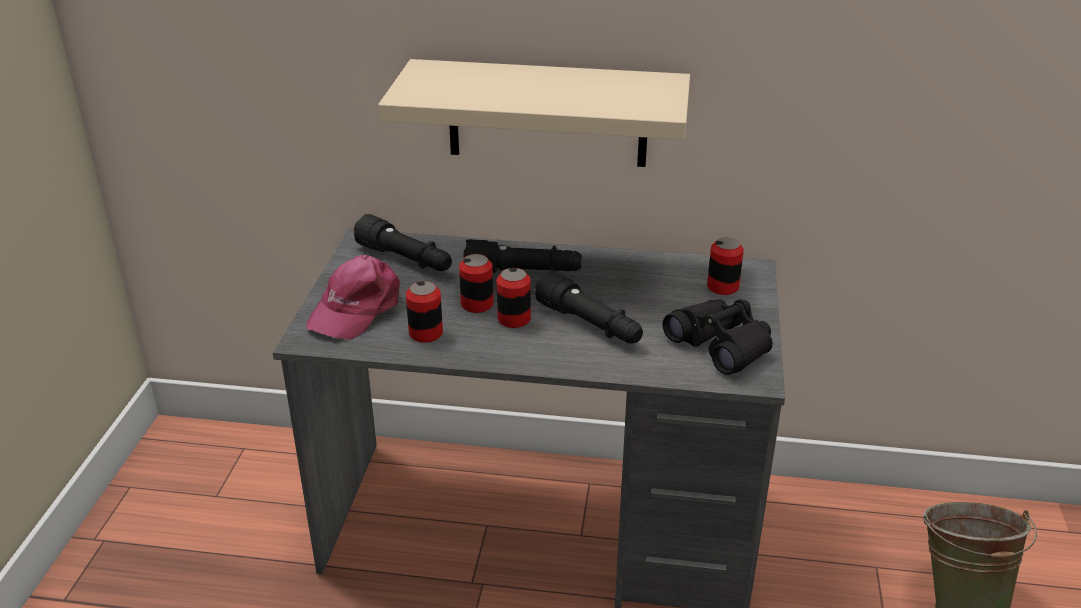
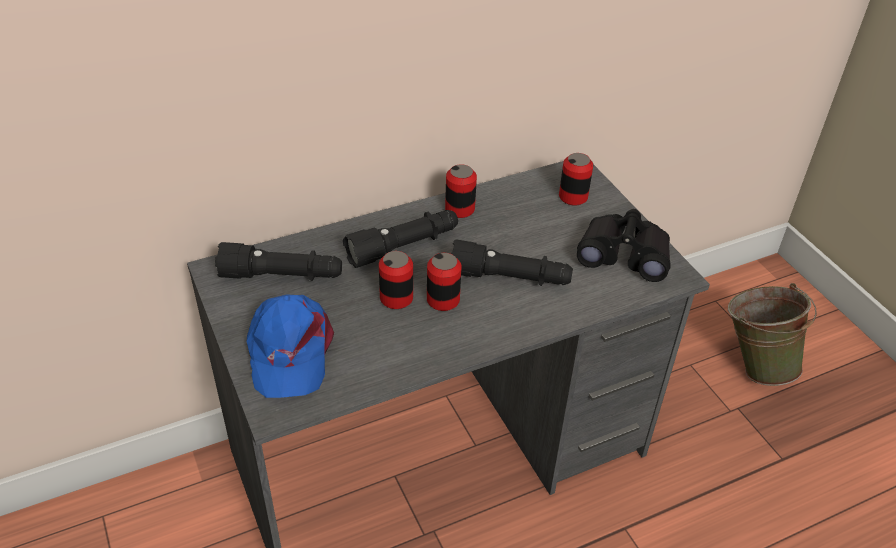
camera: 35 degrees left, 10 degrees up
(356, 308) = (289, 352): pink cap -> blue cap
(426, 333) = (381, 350): can -> can (459, 209)
(547, 113) = (383, 84): beige shelf -> none

